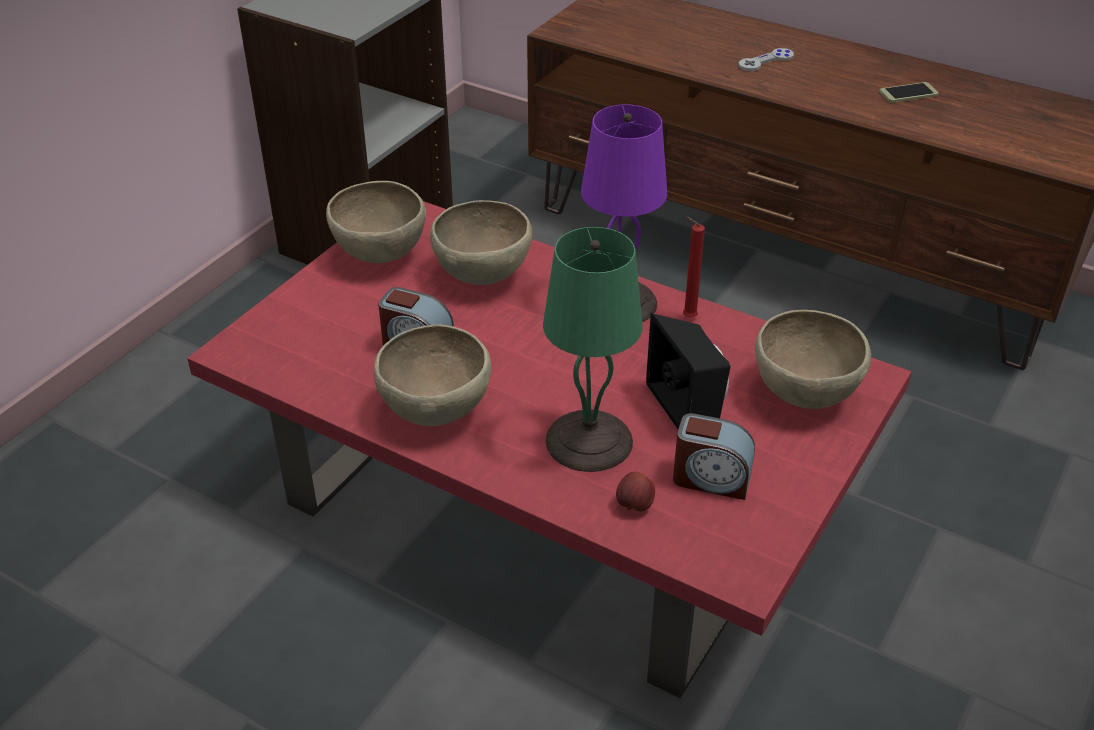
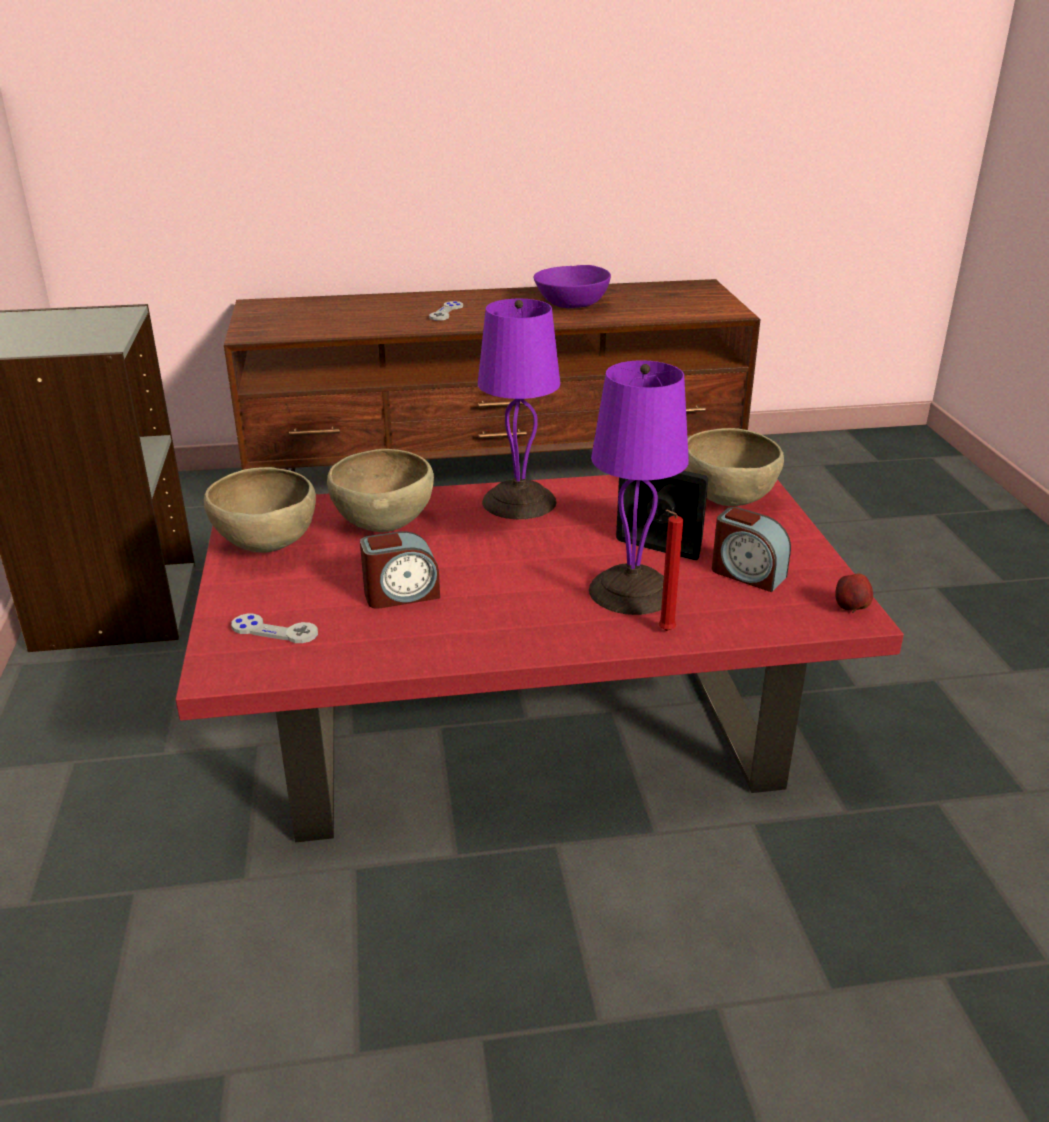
camera: 40 degrees left, 10 degrees down
(301, 334) = (274, 630): none -> grey game controller
(436, 412) = (485, 628): brown bowl -> none
(588, 439) = (629, 590): green table lamp -> purple table lamp
(634, 506) = (725, 613): apple -> apple (851, 609)
(687, 317) = (582, 491): red candle -> red candle (664, 631)
(711, 479) = (747, 574): alarm clock -> alarm clock turned 60 degrees clockwise
(908, 93) = (571, 304): phone -> purple bowl

